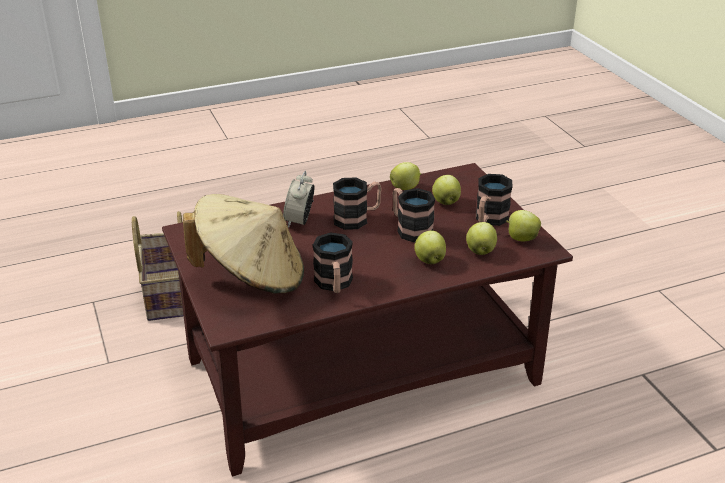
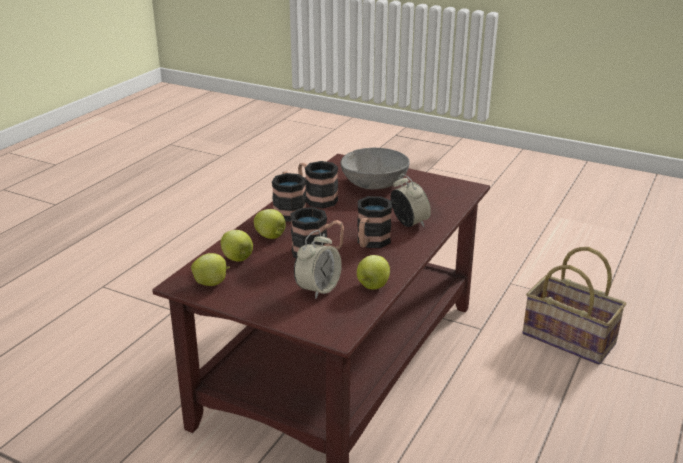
camera: 140 degrees right, 5 degrees down
(251, 276) = (375, 183): beige hat -> grey bowl
(445, 202) = (318, 289): apple -> alarm clock
(489, 220) = (258, 288): mug -> mug (289, 210)

